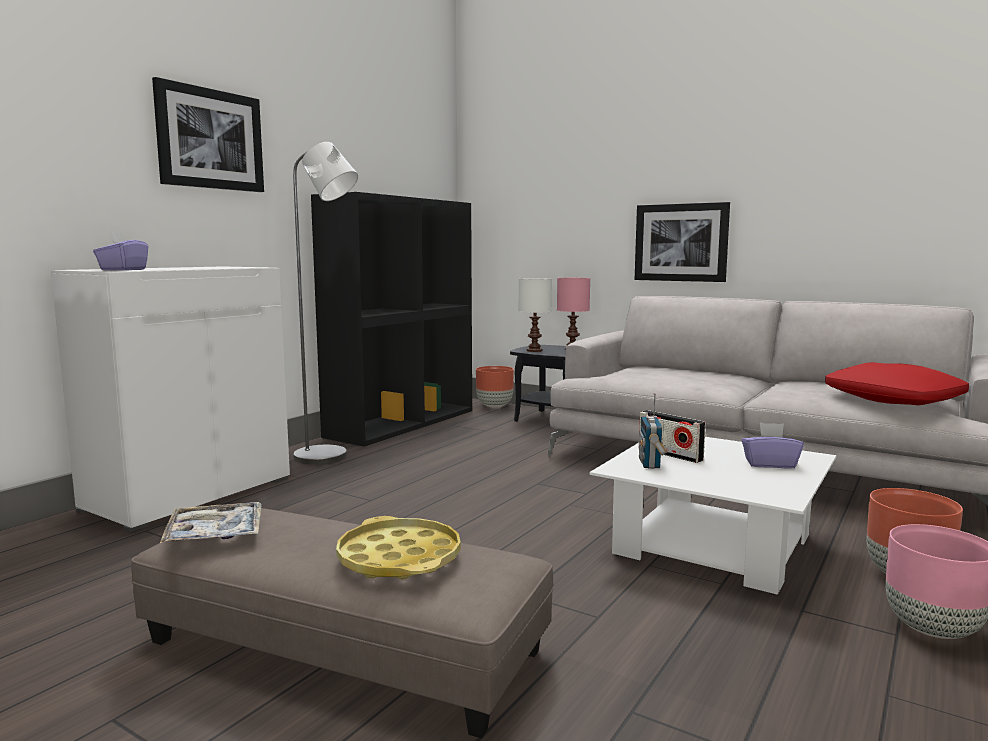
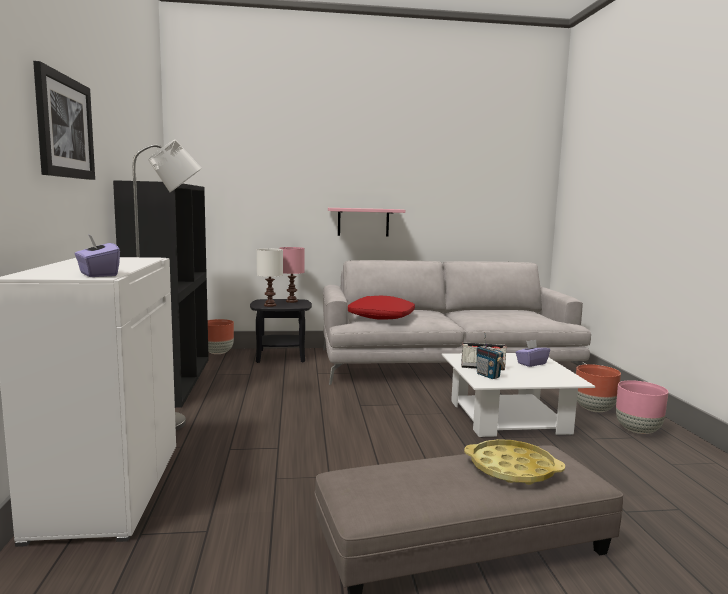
camera: 40 degrees left, 0 degrees up
(215, 533) = (377, 495): tray -> none
(681, 242) = (363, 222): picture -> pink shelf
(892, 399) = (527, 317): red pillow -> red pillow (381, 316)

